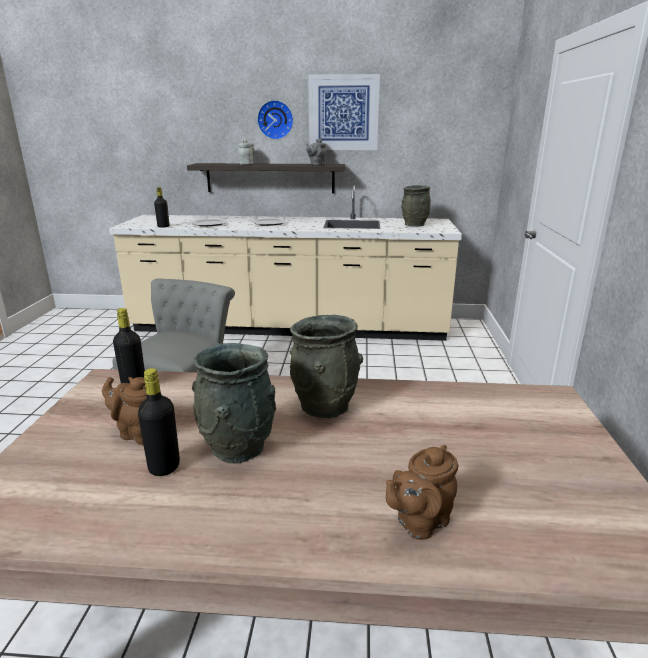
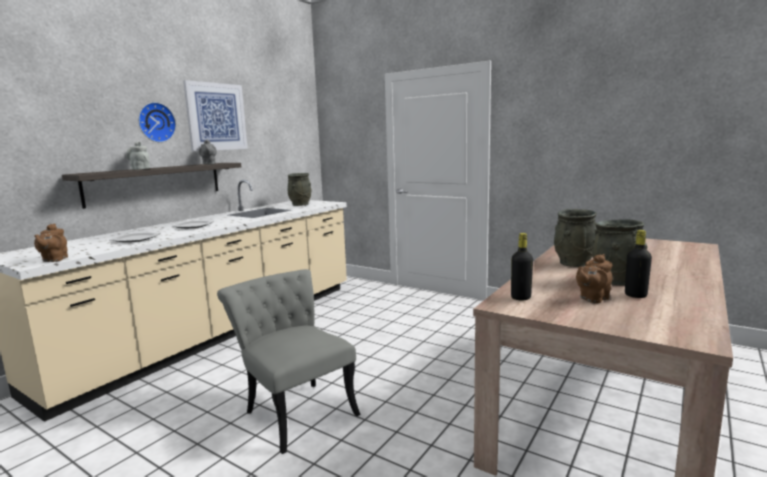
camera: 60 degrees left, 10 degrees down
(163, 226) = (93, 252): black bottle -> none
(419, 522) = (682, 263): brown teapot -> brown teapot (54, 260)

